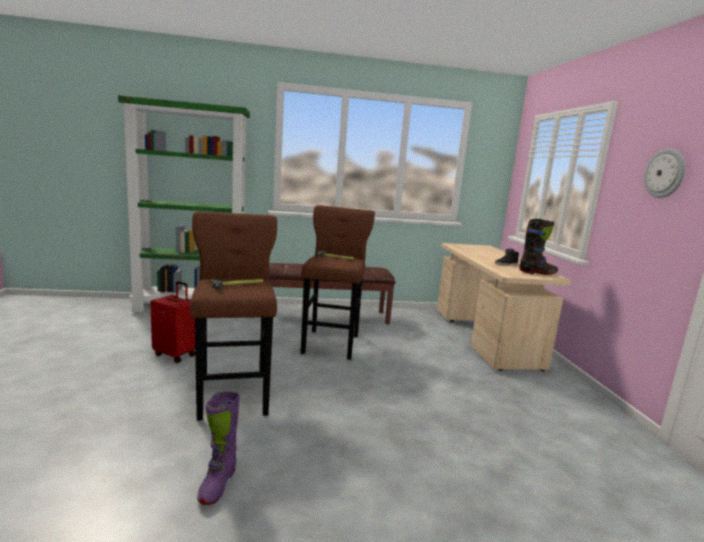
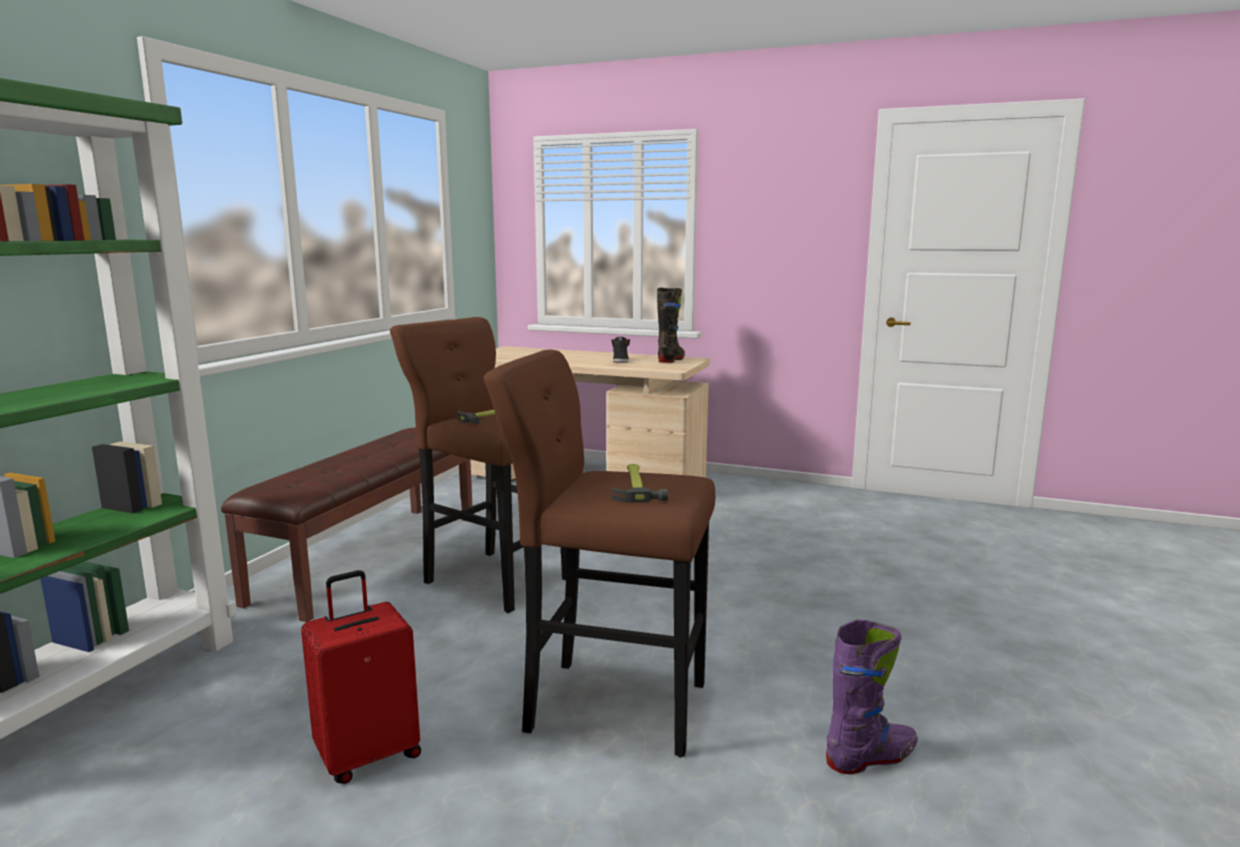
camera: 60 degrees left, 0 degrees up
(217, 484) = (871, 758): purple boot -> purple boot turned 60 degrees counterclockwise
(665, 173) = (794, 216): wall clock -> none

